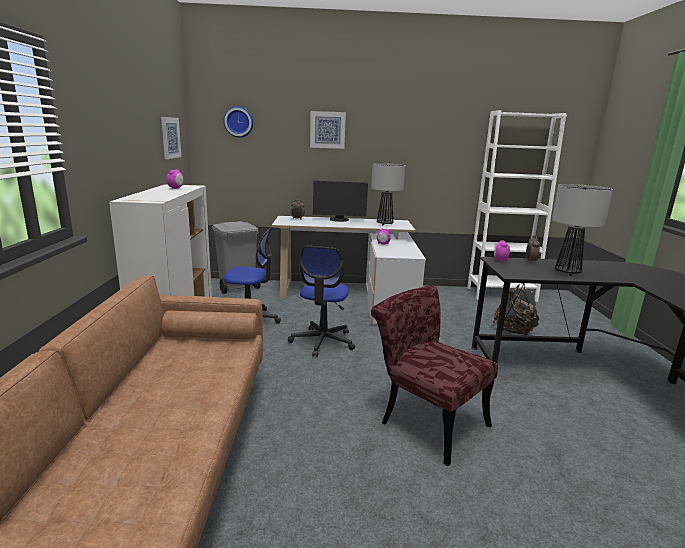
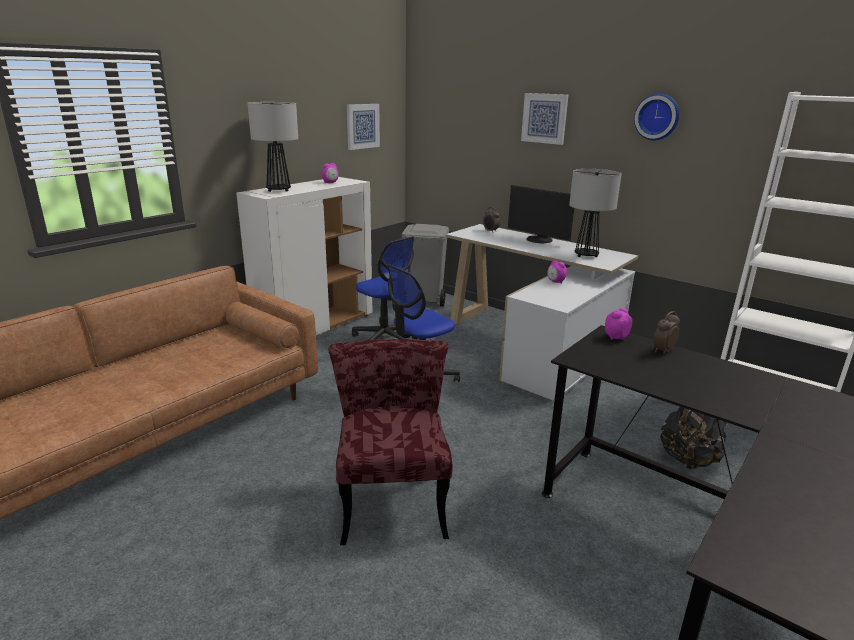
camera: 40 degrees right, 5 degrees up
(239, 122) = (450, 106): wall clock -> wall clock (657, 117)
(567, 272) = (678, 381): table lamp -> table lamp (279, 190)

